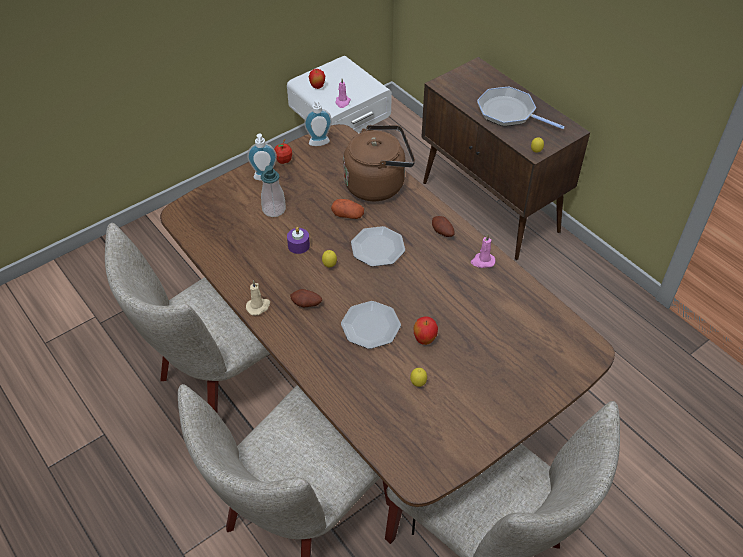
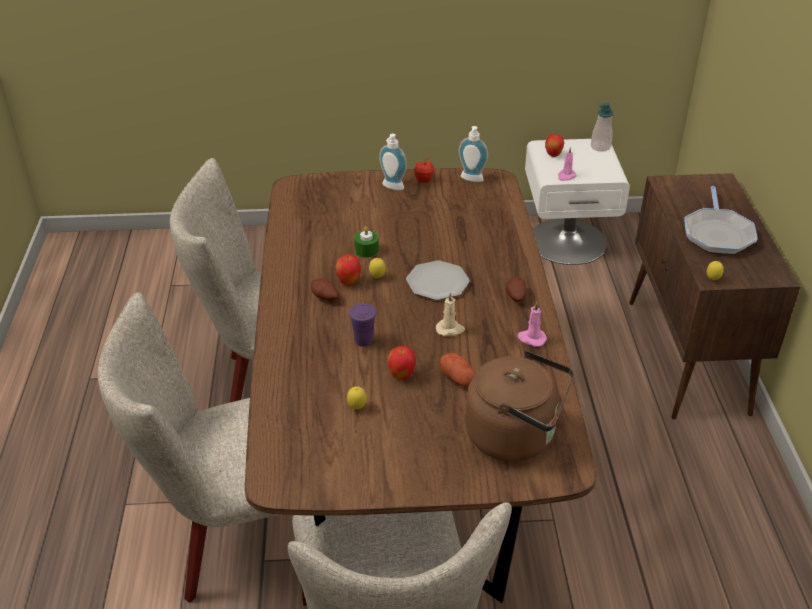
camera: 35 degrees right, 10 degrees down
(258, 306) = (282, 281): beige candle -> beige candle (450, 329)
(274, 209) = (374, 214): soap dispenser -> soap dispenser (600, 147)
(298, 245) = (366, 250): purple candle -> green candle
(312, 281) = (349, 282): none -> apple
(348, 215) = (437, 245): potato -> potato (458, 378)
(370, 326) = (363, 341): plate -> purple cup
(378, 184) = (493, 232): brown kettle -> brown kettle (516, 436)
(509, 113) = (717, 234): frying pan -> frying pan turned 150 degrees counterclockwise

